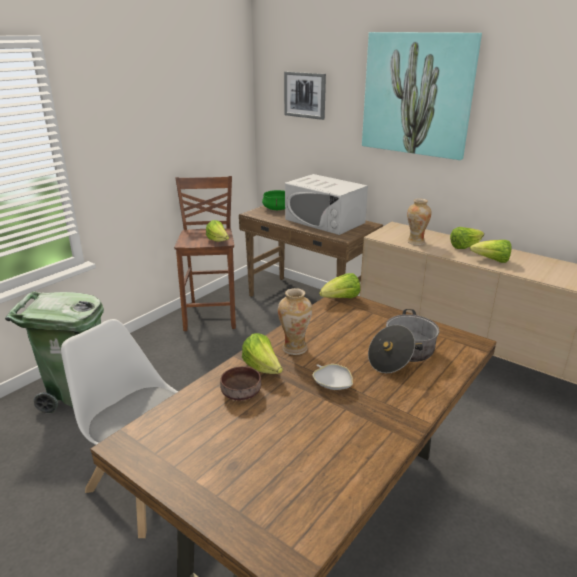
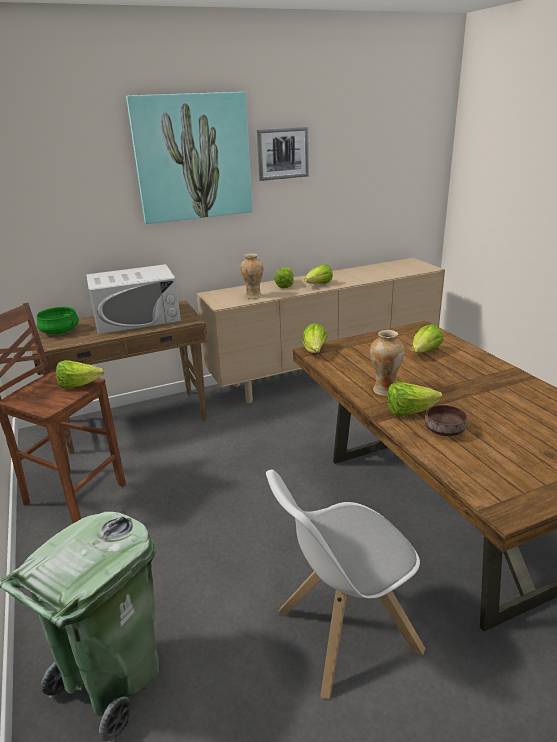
camera: 60 degrees left, 0 degrees up
(305, 95) = (44, 181): picture -> picture (282, 153)
(332, 384) = (451, 387): white bowl -> none
(402, 355) = (424, 353): cooking pot -> lettuce

